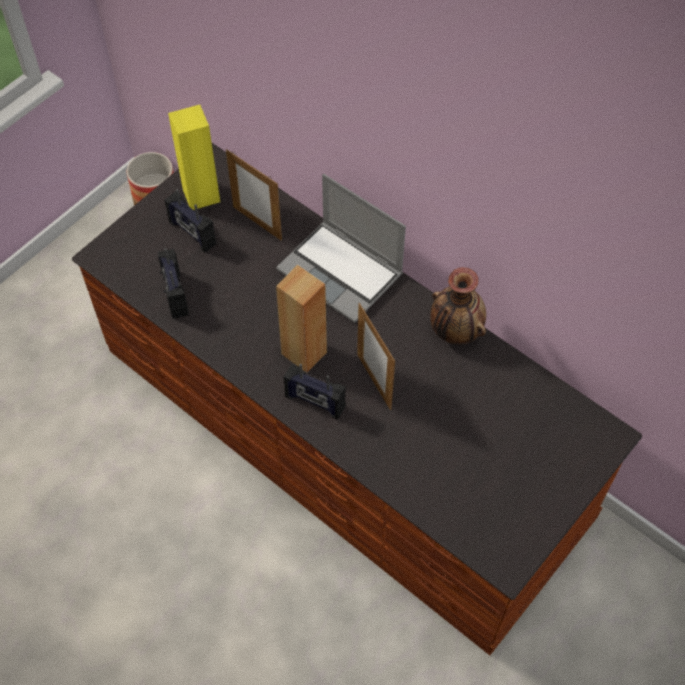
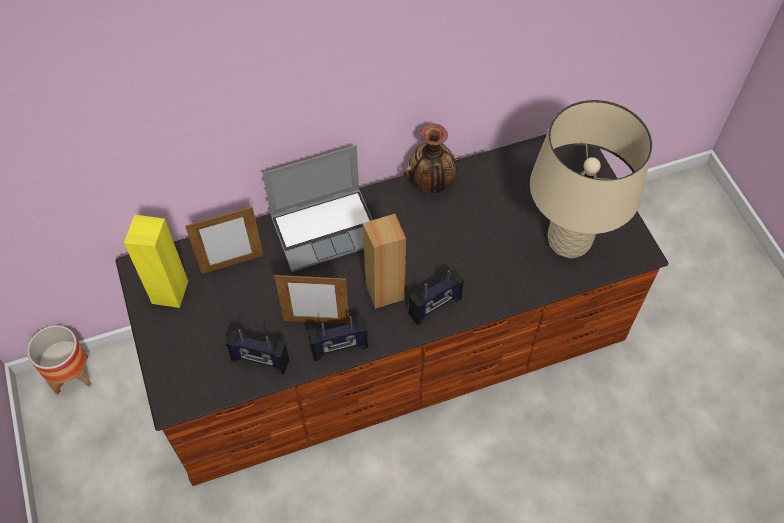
camera: 60 degrees left, 0 degrees up
(192, 233) = (205, 318): radio -> radio (339, 348)
(374, 381) = (442, 257): picture frame -> picture frame (316, 321)
(472, 487) = (569, 241): none -> beige table lamp

